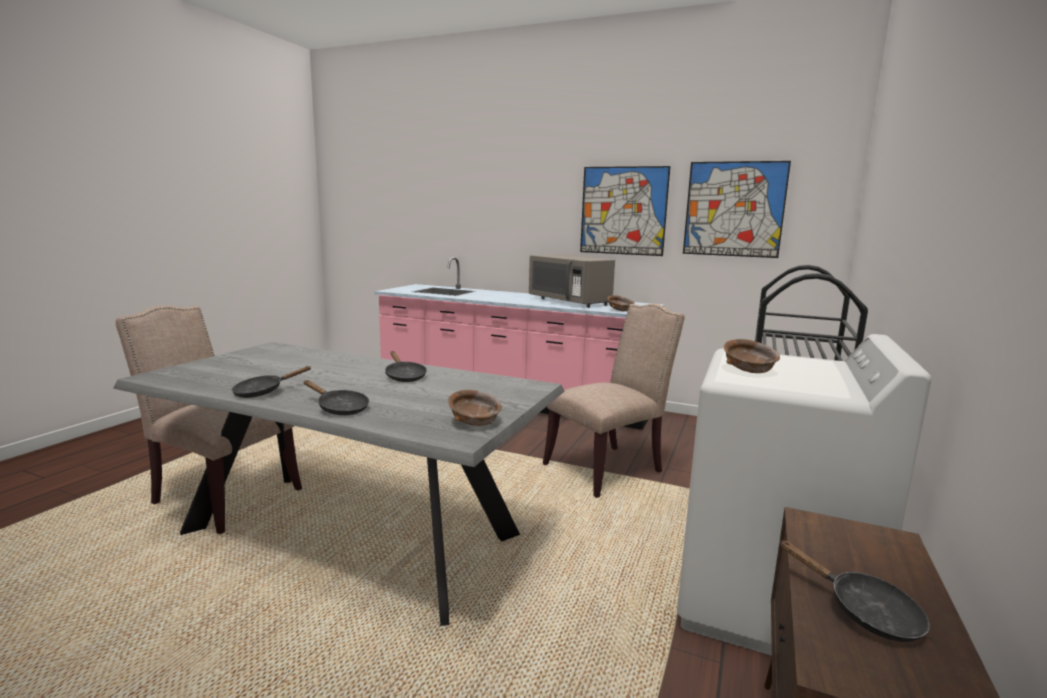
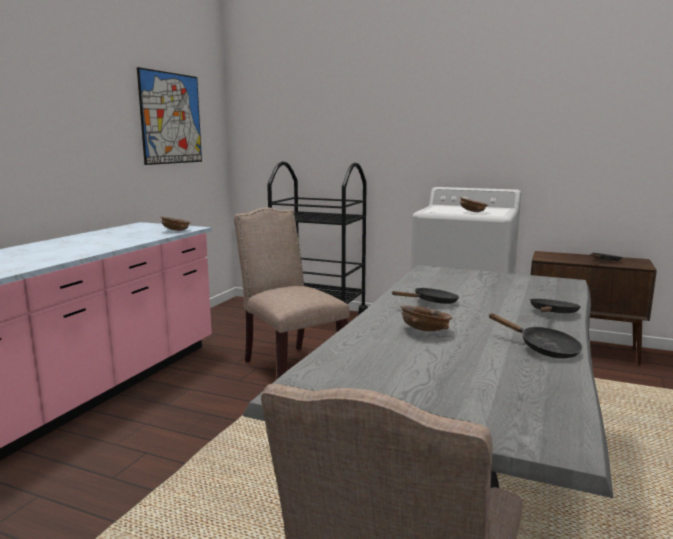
camera: 90 degrees left, 0 degrees up
(474, 422) = (533, 280): brown bowl -> brown bowl (424, 331)
(569, 302) = (98, 240): grey microwave -> none
(623, 211) = (86, 118): picture -> none

